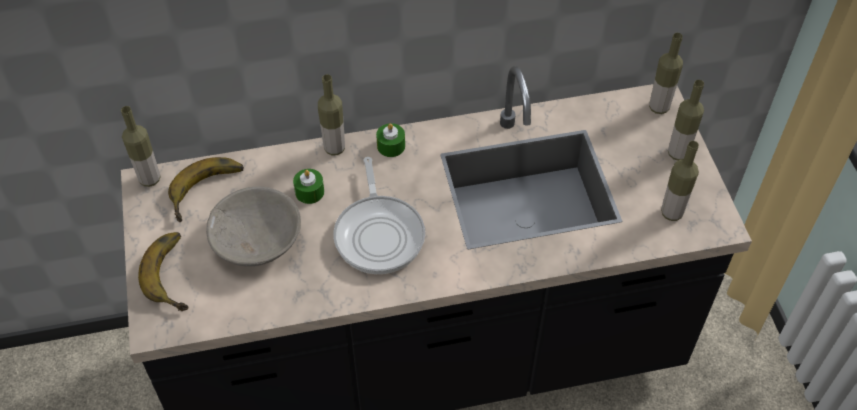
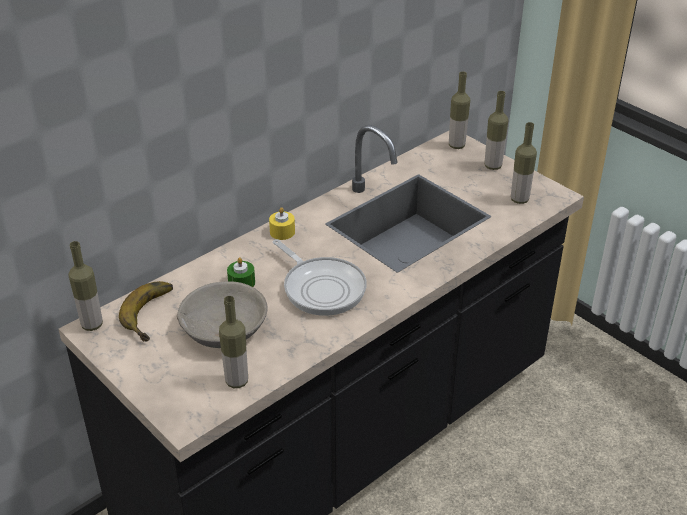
camera: 30 degrees left, 15 degrees down
(176, 273) = (172, 378): banana -> none
(334, 148) = (238, 249): bottle -> bottle (237, 381)
(391, 146) = (282, 232): green candle -> yellow candle

